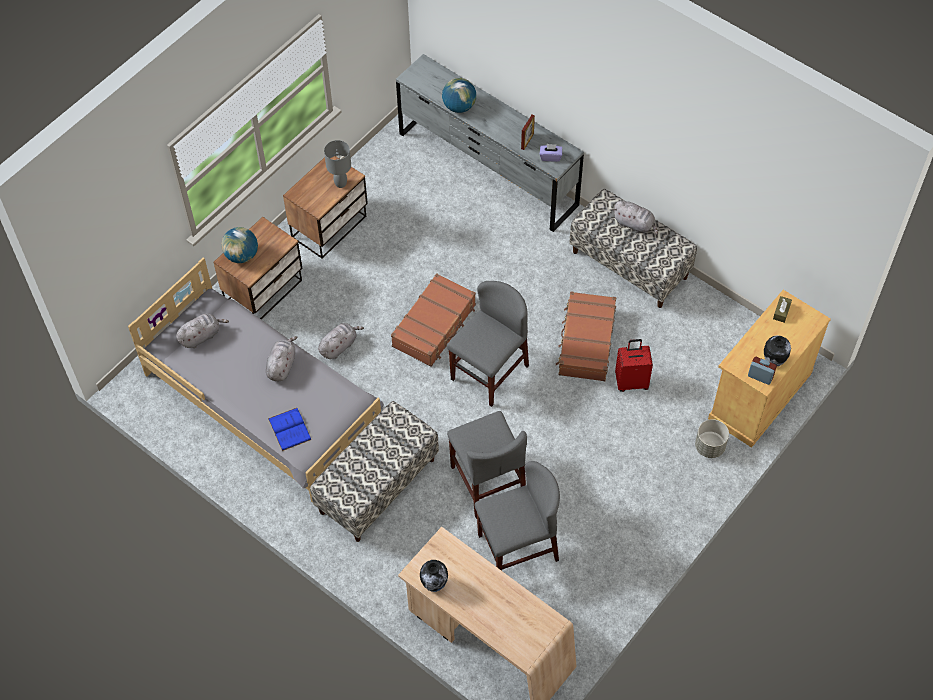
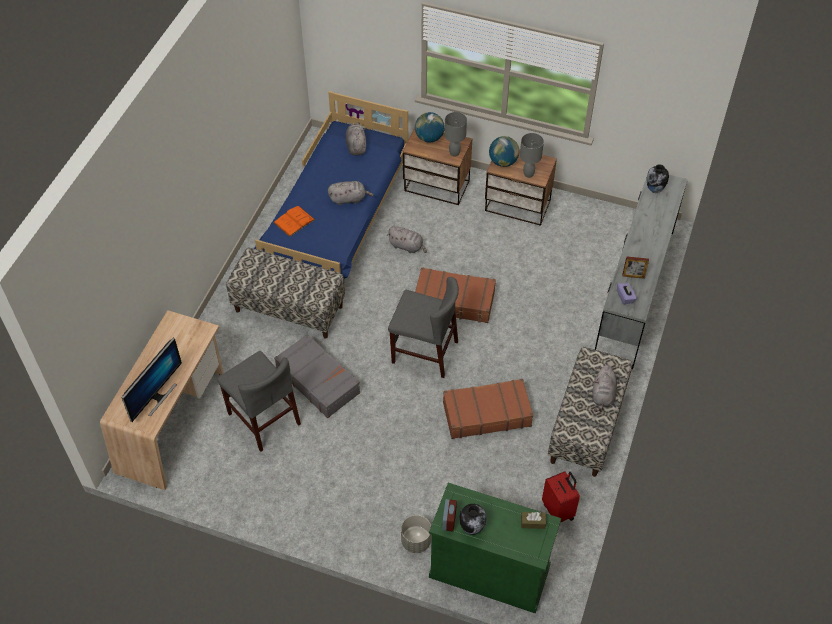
camera: 70 degrees right, 5 degrees down
(201, 336) = (356, 146): grey plush toy -> grey plush toy turned 135 degrees counterclockwise
(264, 402) = (338, 217): grey bed -> blue bed
(276, 239) = (454, 153): none -> grey table lamp
(289, 429) = (294, 221): blue book -> orange book
(434, 584) = (164, 335): vase -> vase (654, 190)
(459, 106) = (644, 219): globe -> globe (503, 162)
(487, 482) = (318, 380): grey chair -> grey suitcase
(518, 608) = (157, 397): none -> monitor
(631, 381) = (460, 460): red suitcase -> red suitcase (558, 511)
(759, 395) = (489, 571): beige cabinet -> green cabinet

